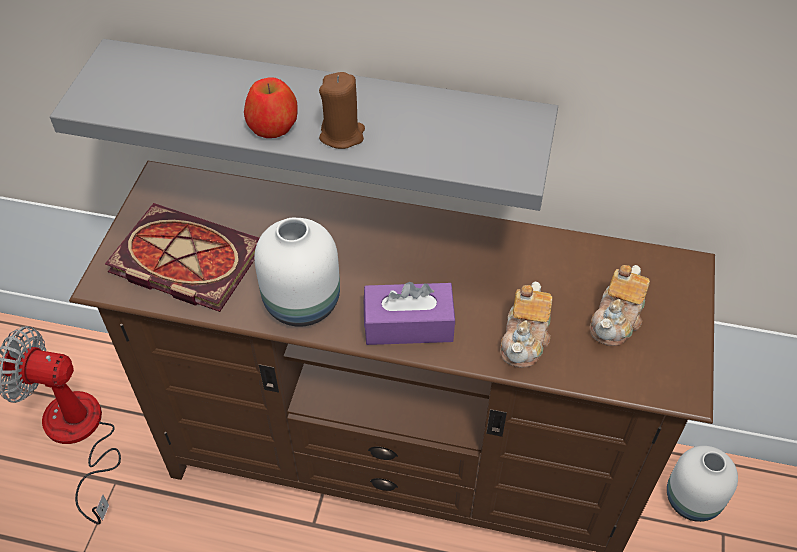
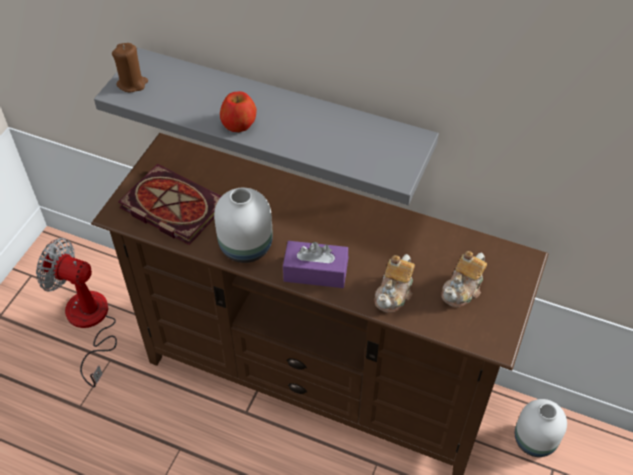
camera: 10 degrees right, 0 degrees up
(342, 135) = (284, 136): brown candle -> brown candle (132, 84)

